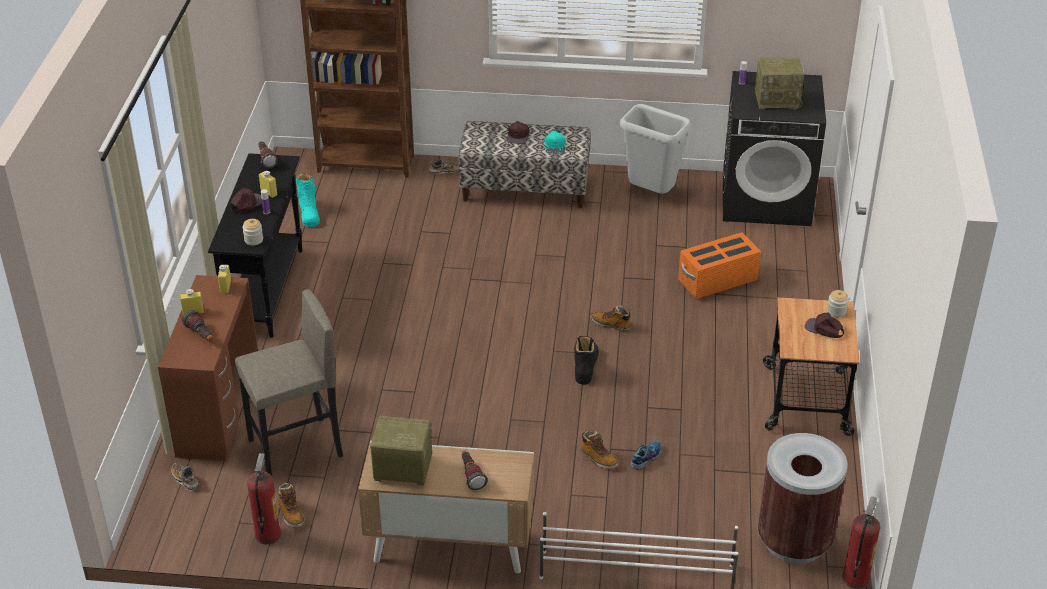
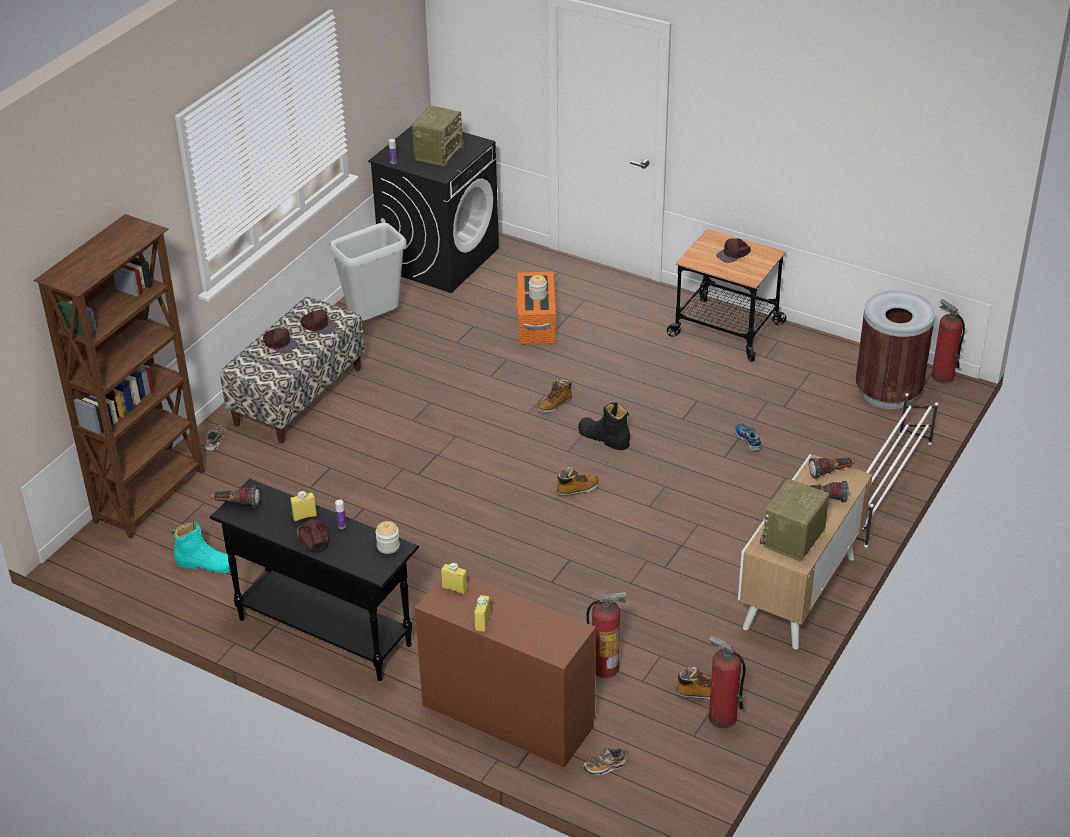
camera: 65 degrees left, 0 degrees up
(201, 335) = (529, 624): flashlight -> flashlight (831, 473)
(296, 448) = (605, 667): grey stool -> fire extinguisher
(555, 145) = (318, 325): turquoise cap -> brown cap
(598, 458) = (733, 468): boot -> boot (577, 489)
(836, 311) = (715, 241): jar -> jar (537, 295)

